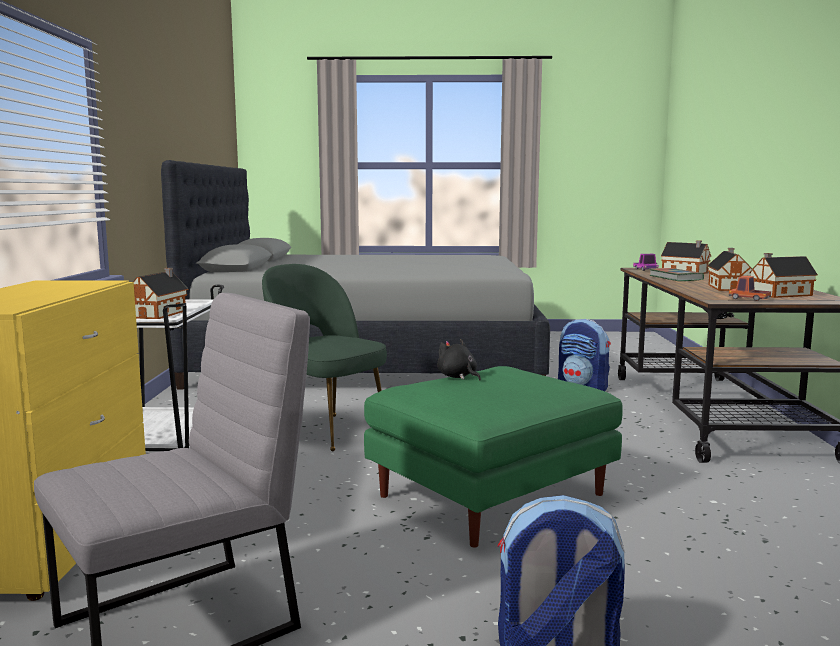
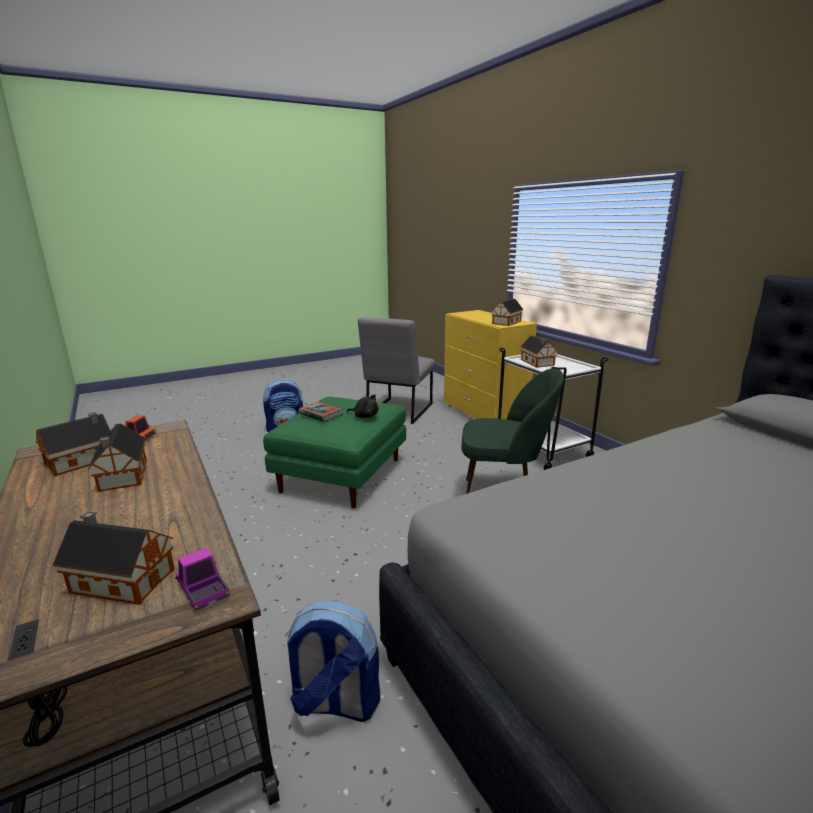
camera: 150 degrees right, 10 degrees up
(69, 284) = (505, 322): none -> toy house
(675, 278) = (170, 516): book -> book (321, 414)

